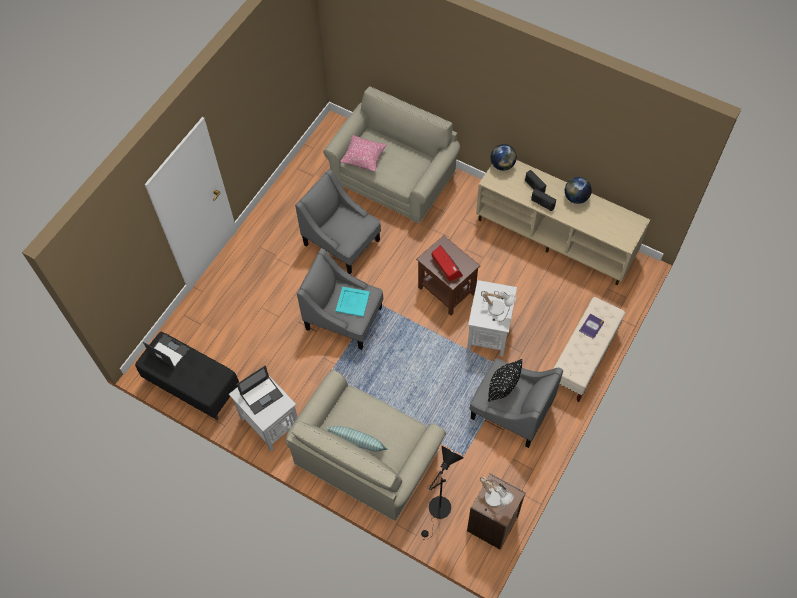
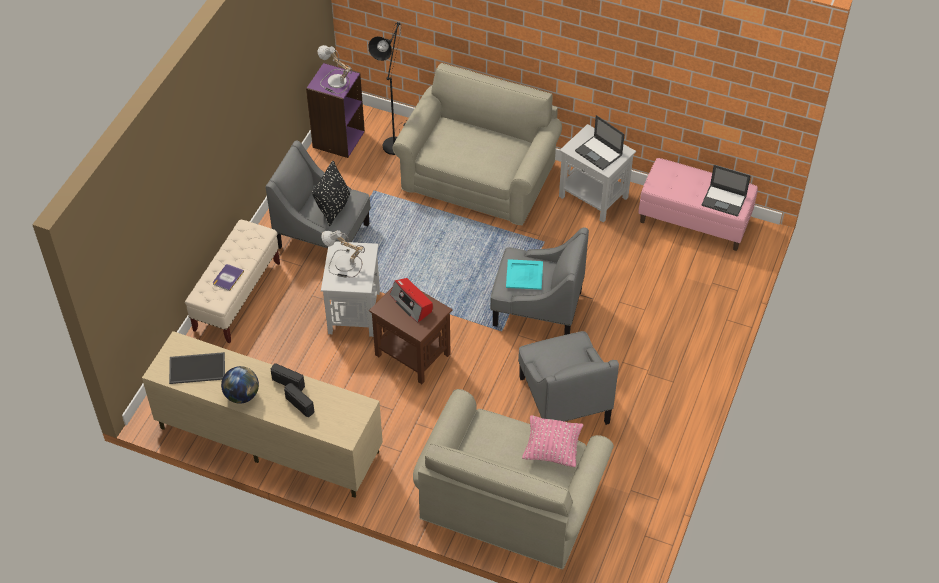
camera: 170 degrees right, 10 degrees down
(192, 385) = (694, 221): black bench -> pink bench
(262, 395) = (599, 153): laptop -> laptop turned 90 degrees counterclockwise
(342, 242) = (563, 400): grey armchair -> grey armchair turned 45 degrees clockwise
(357, 443) = (485, 134): pillow -> none
(493, 524) = (338, 139): brown bookcase -> purple bookcase
(502, 165) = (347, 431): globe -> none
(609, 222) = (197, 367): none -> tray

